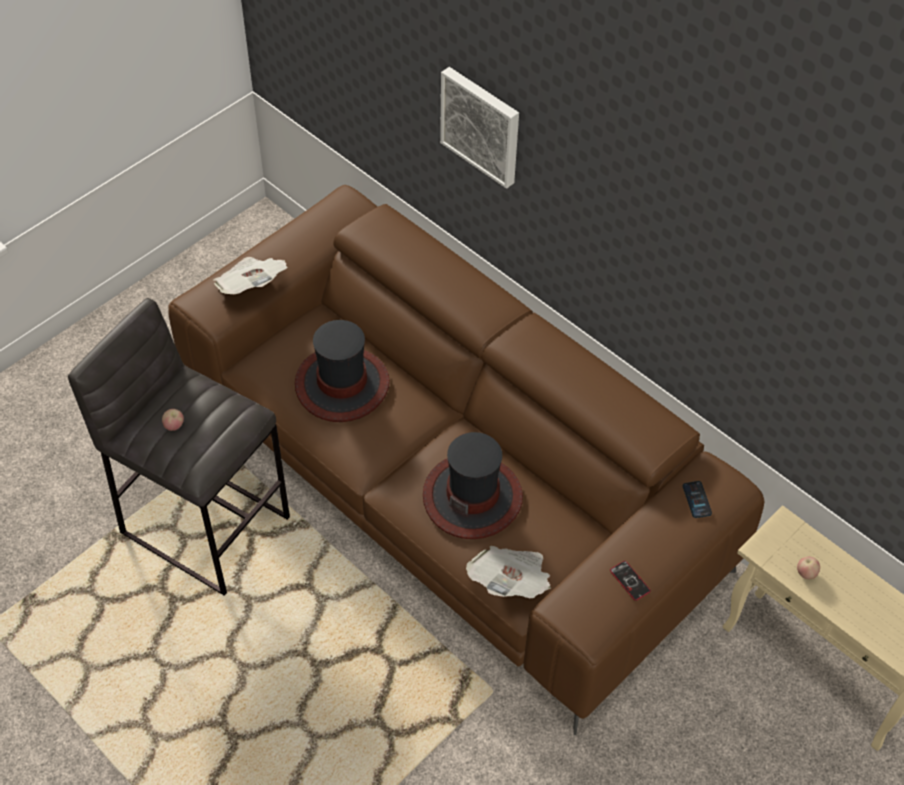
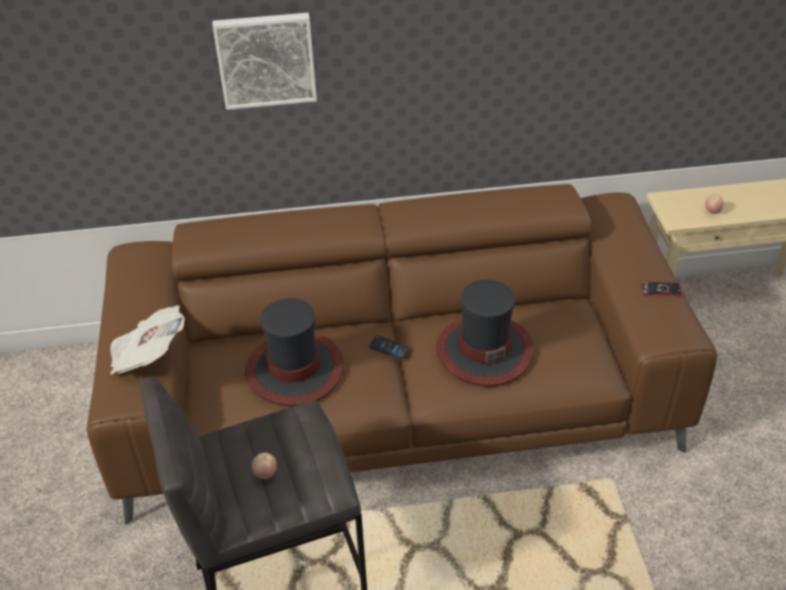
camera: 50 degrees left, 10 degrees down
(510, 582) = (584, 371): newspaper -> none
(697, 500) = (616, 222): phone -> phone (389, 348)

